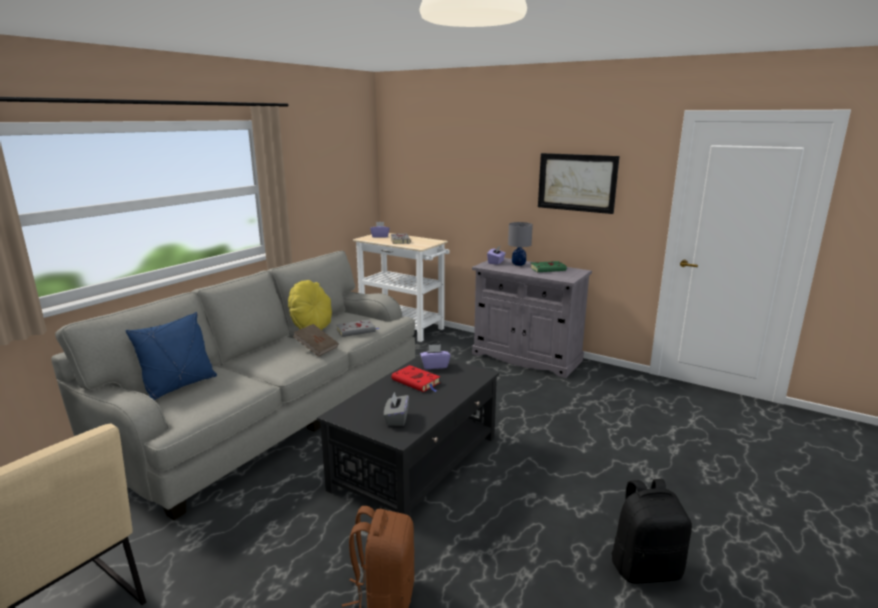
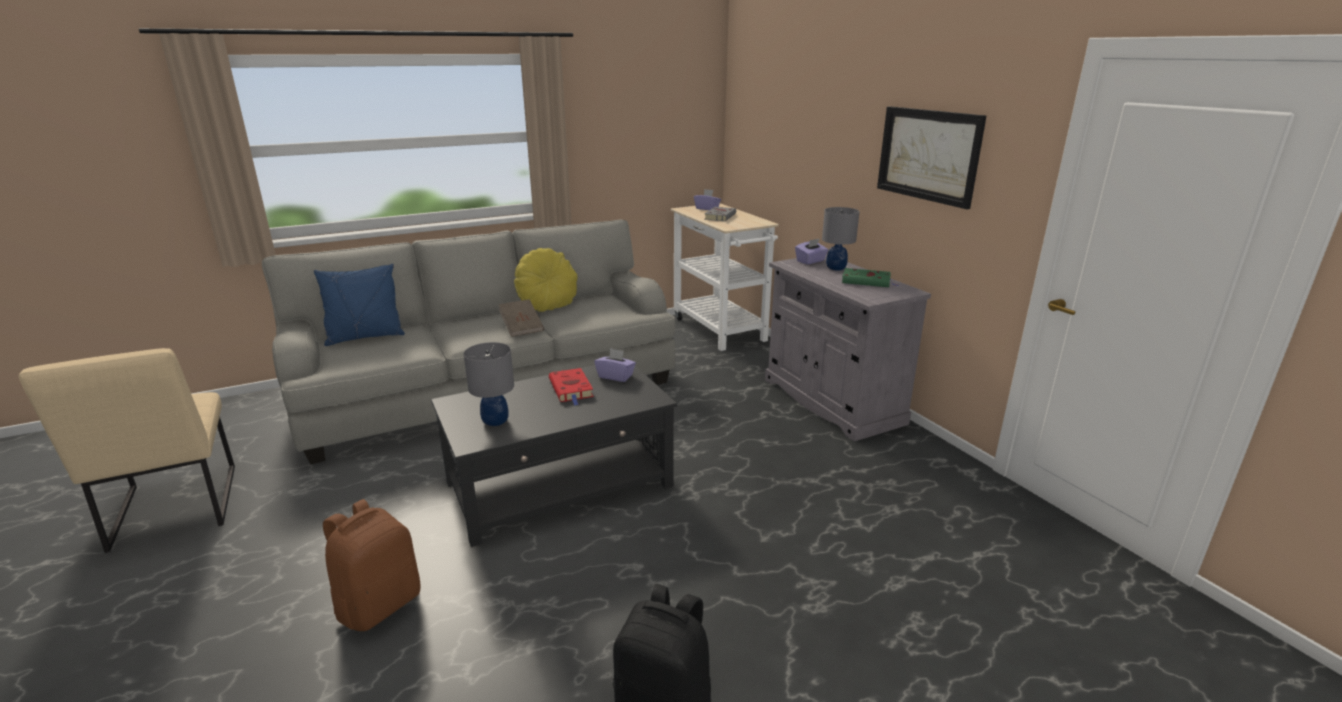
camera: 30 degrees right, 5 degrees up
(357, 331) = (588, 317): grey book -> none
(396, 419) = (495, 423): grey tissue box -> grey table lamp

